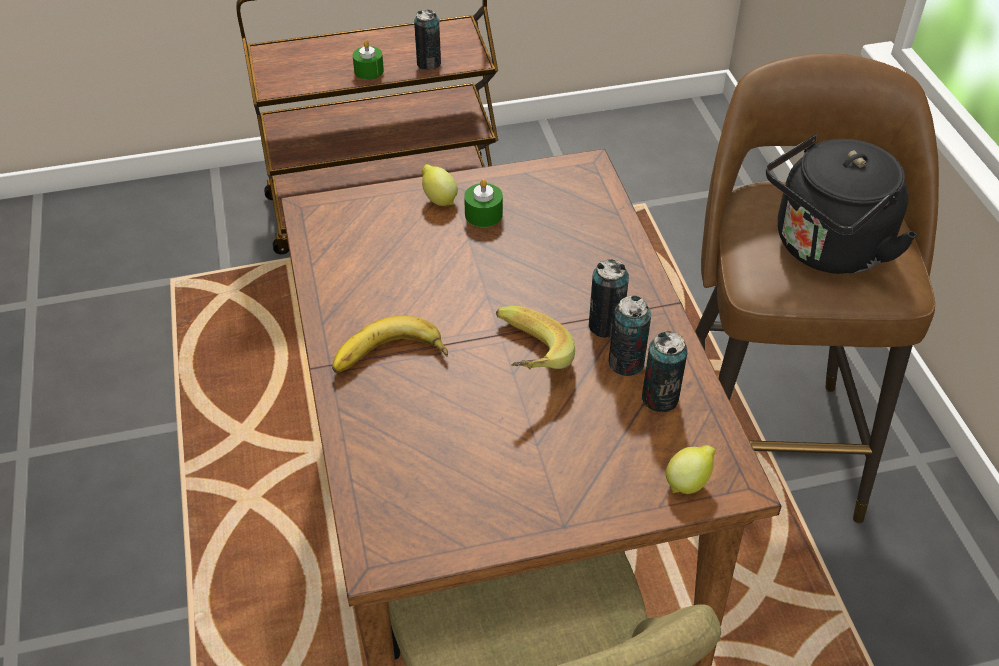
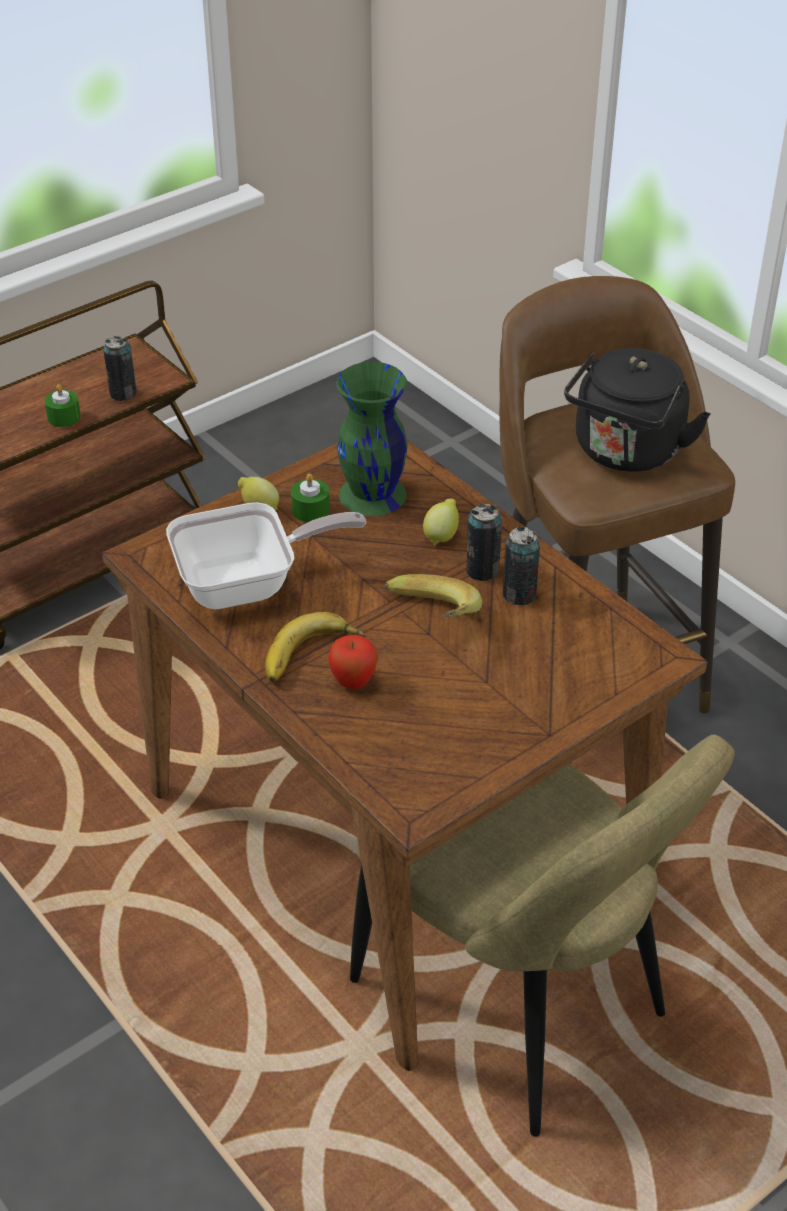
camera: 25 degrees left, 5 degrees down
(382, 269) = (248, 585): none -> frying pan
(411, 399) = (353, 682): none -> apple
(548, 216) = (371, 495): none -> green vase
(660, 398) = (564, 613): can -> none
(688, 482) = (627, 668): lemon -> lemon (441, 536)

